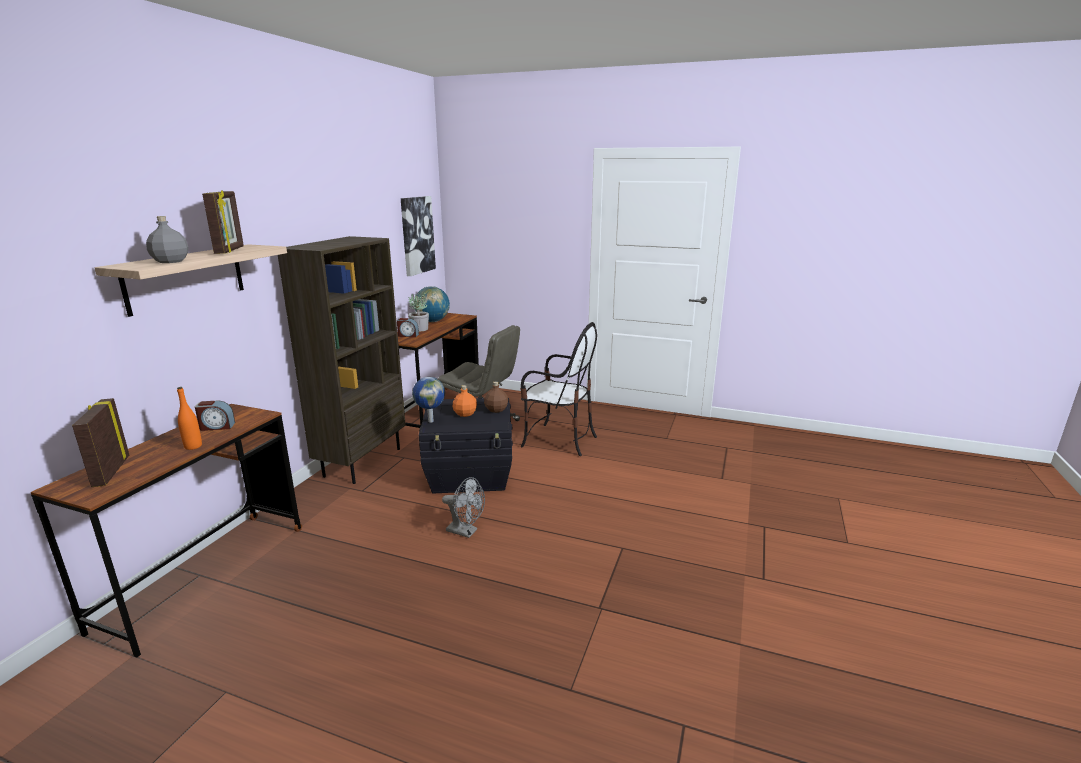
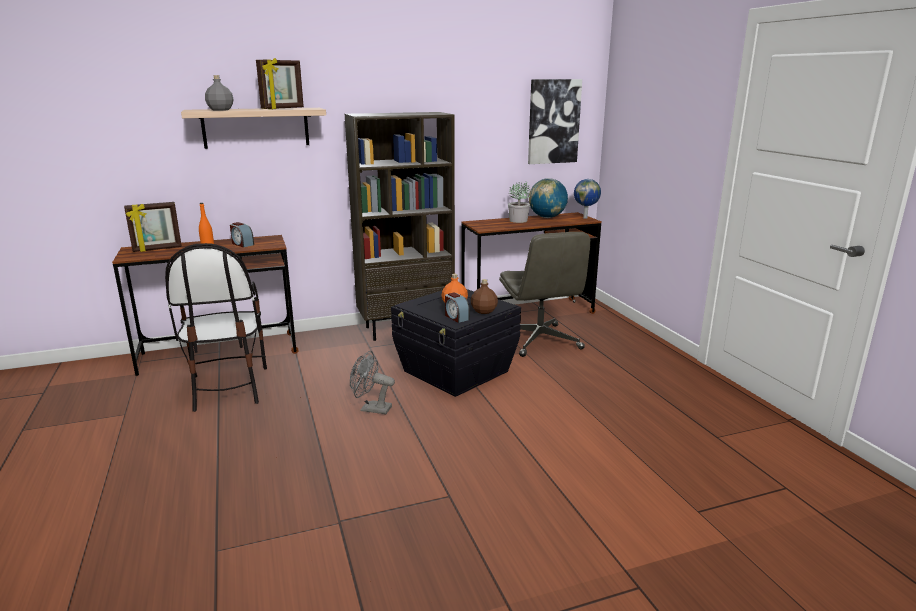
camera: 50 degrees right, 0 degrees up
(110, 471) = (157, 249): picture frame -> picture frame turned 150 degrees counterclockwise
(408, 335) = (495, 223): alarm clock -> alarm clock (456, 317)
(430, 421) = (419, 300): globe -> globe (585, 218)
(466, 531) = (371, 409): grey fan -> grey fan turned 120 degrees clockwise
(558, 440) = (584, 382): chair -> chair (228, 388)

